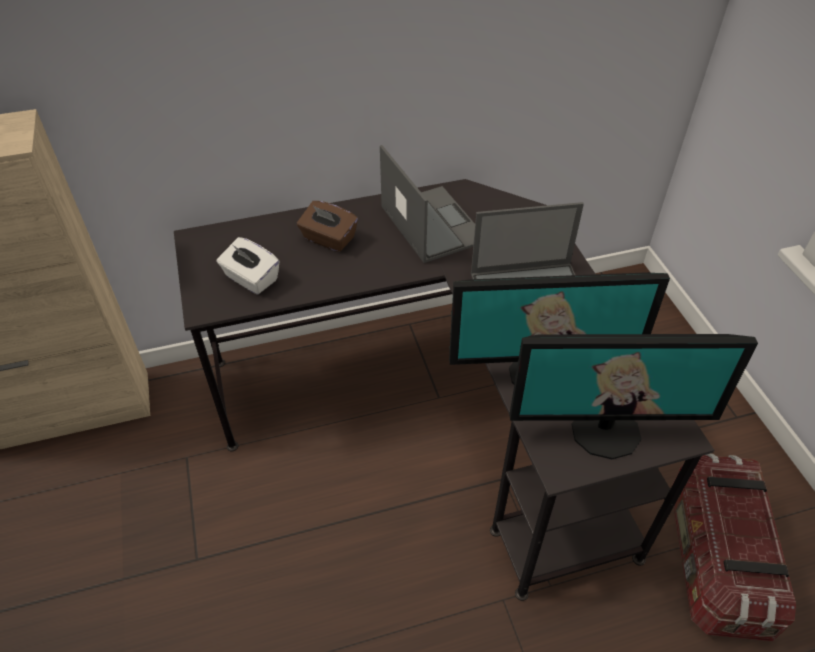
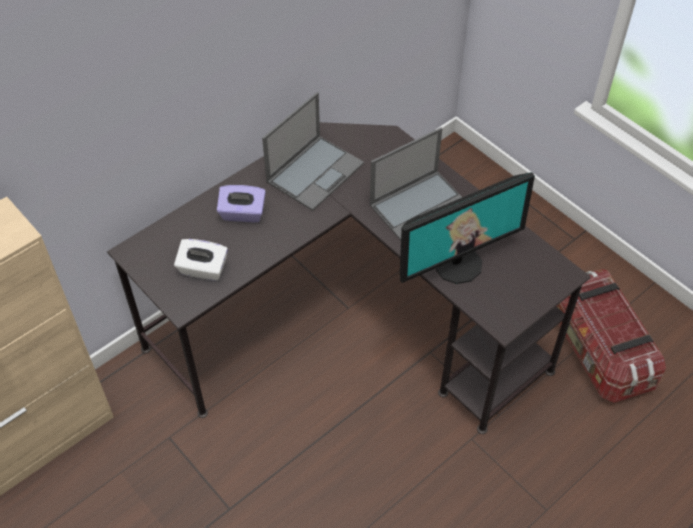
camera: 25 degrees left, 5 degrees up
(328, 239) = (242, 214): brown tissue box -> purple tissue box
(431, 223) = (315, 172): laptop -> laptop turned 90 degrees clockwise
(605, 430) = (519, 289): monitor -> none

